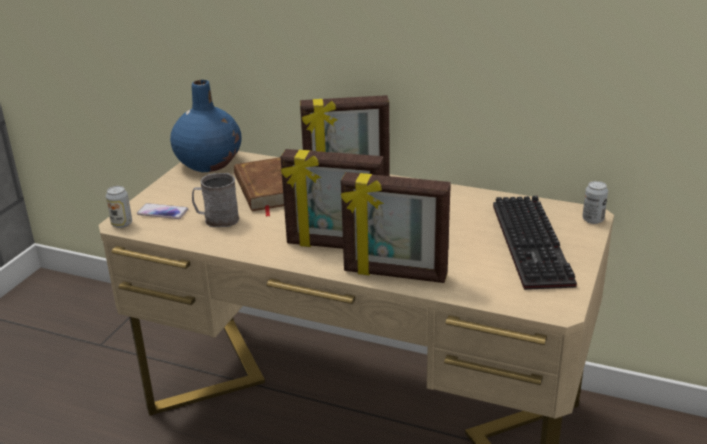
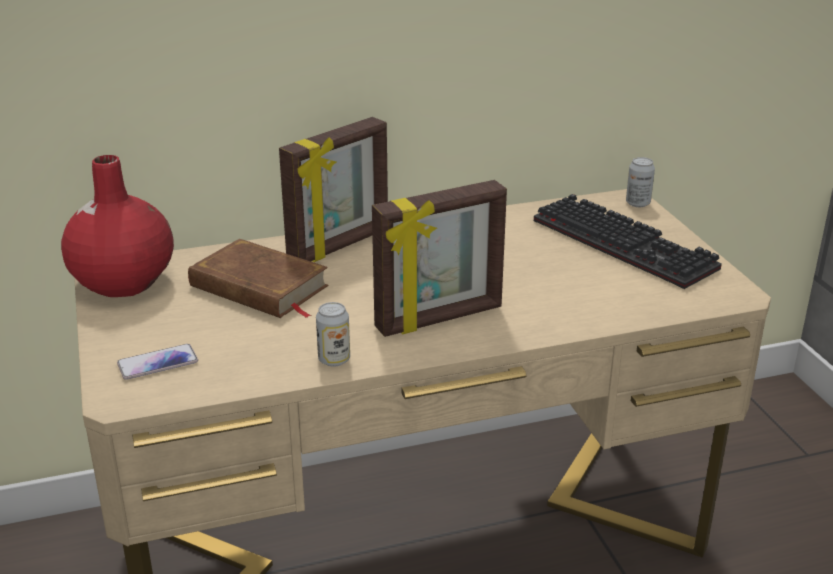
camera: 40 degrees left, 0 degrees up
(122, 224) = (120, 400): can -> can (334, 359)
(209, 163) = (123, 281): blue vase -> red vase
(217, 220) = (249, 344): grey mug -> none
(395, 274) = (549, 323): picture frame -> none

